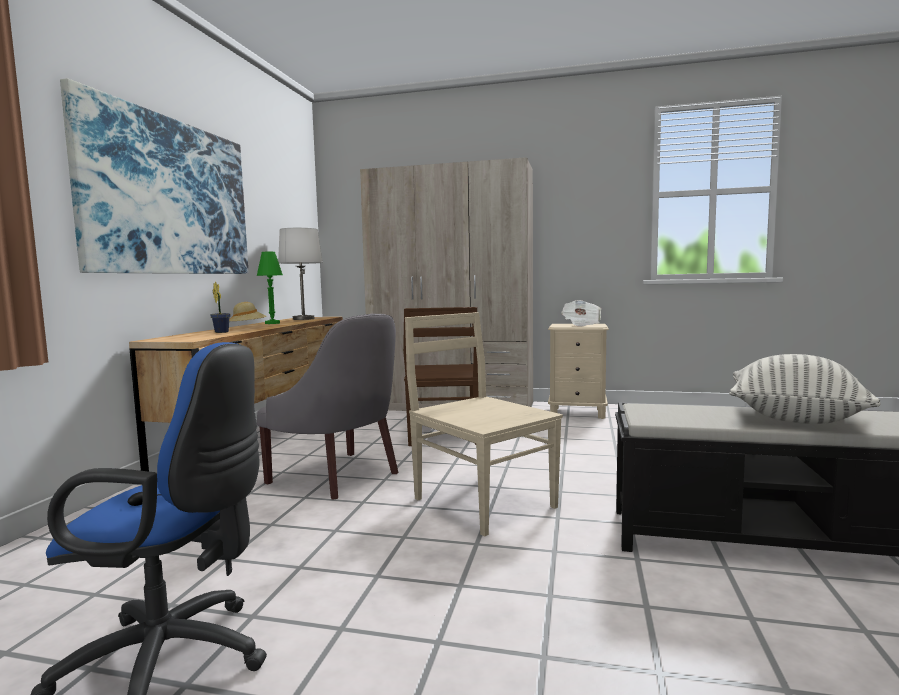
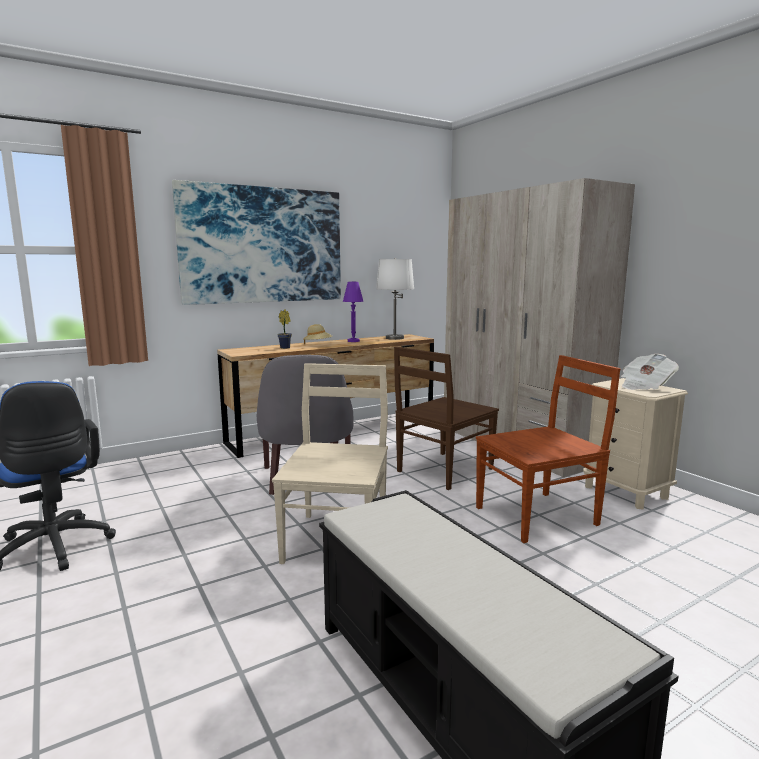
camera: 45 degrees right, 5 degrees up
(272, 323) = (353, 341): green table lamp -> purple table lamp
(567, 439) = (539, 515): none -> brown chair
(794, 418) = (468, 578): pillow -> none

